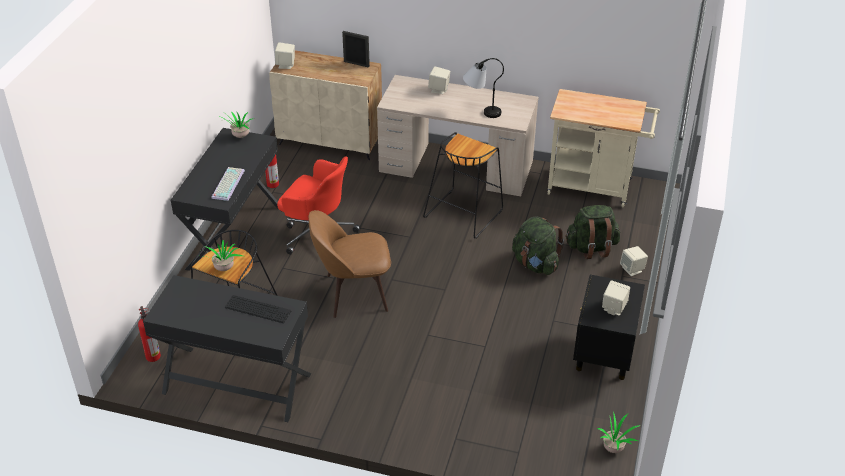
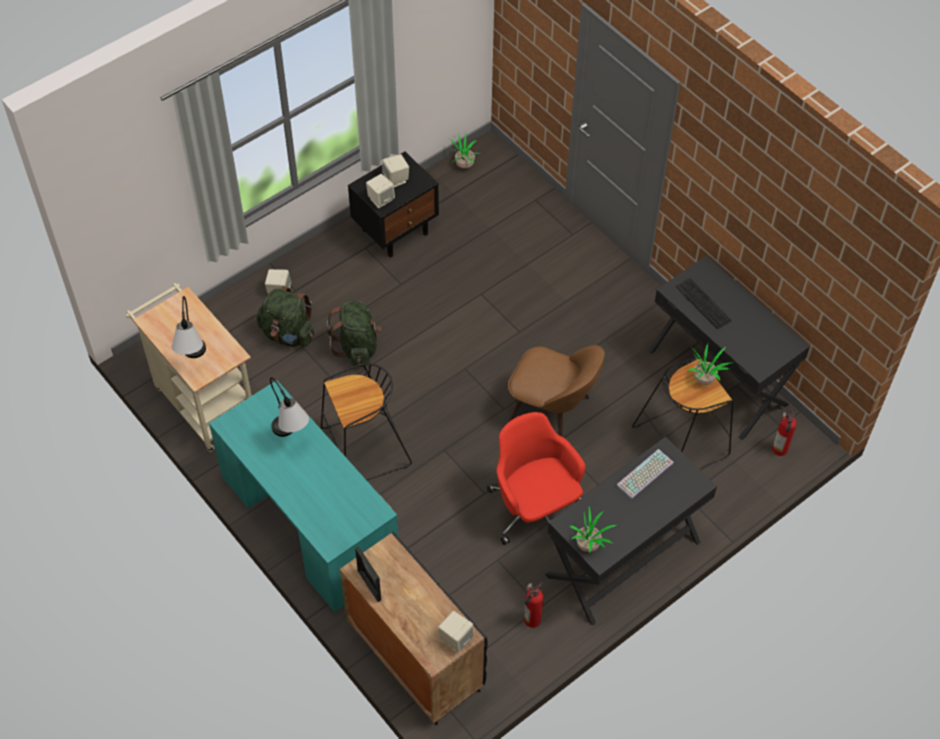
camera: 145 degrees left, 15 degrees up
(330, 141) = (414, 656): beige cabinet -> black cabinet
(439, 89) = (302, 501): beige speaker -> beige speaker (381, 199)
(456, 167) = (310, 519): beige desk -> turquoise desk
(580, 99) = (193, 362): none -> table lamp

